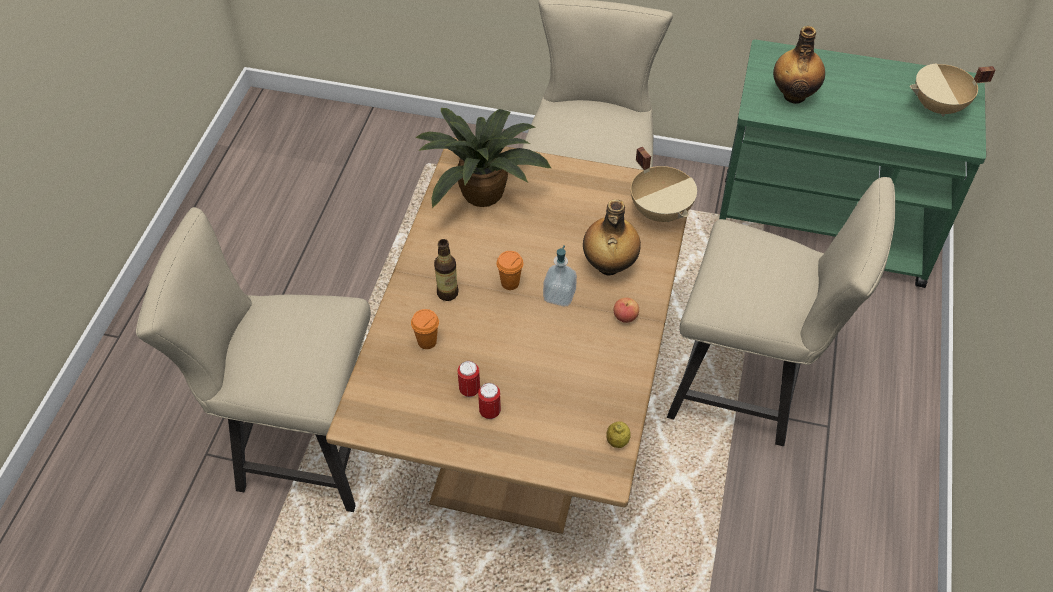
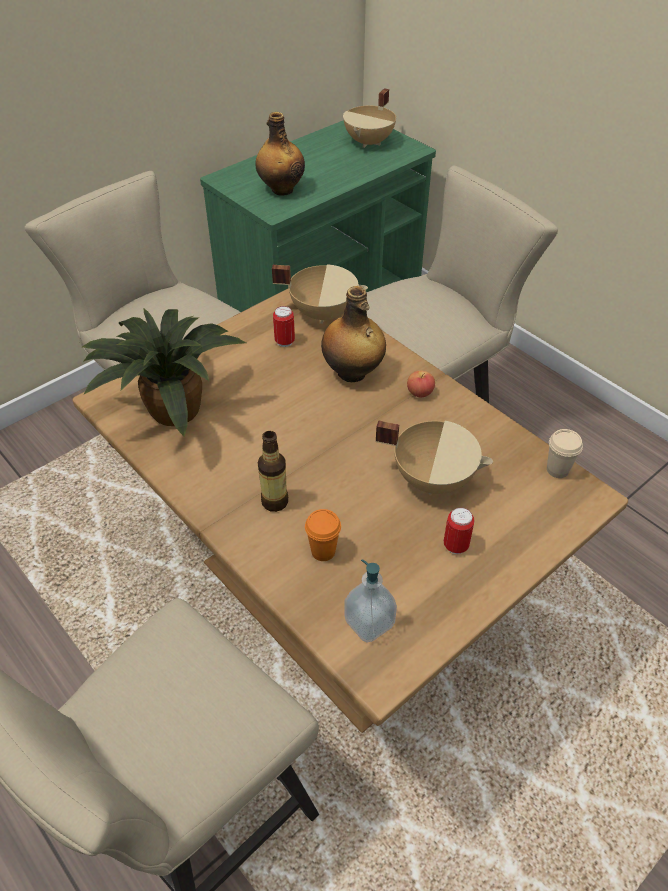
camera: 55 degrees left, 5 degrees down
(469, 390) = (415, 548): can -> can (284, 342)
(510, 283) = (308, 448): orange cup -> none
(542, 368) = (433, 478): none -> beige cooking pot
(559, 295) = (356, 422): soap dispenser -> soap dispenser (369, 623)
(617, 441) = (557, 470): lemon -> beige cup

